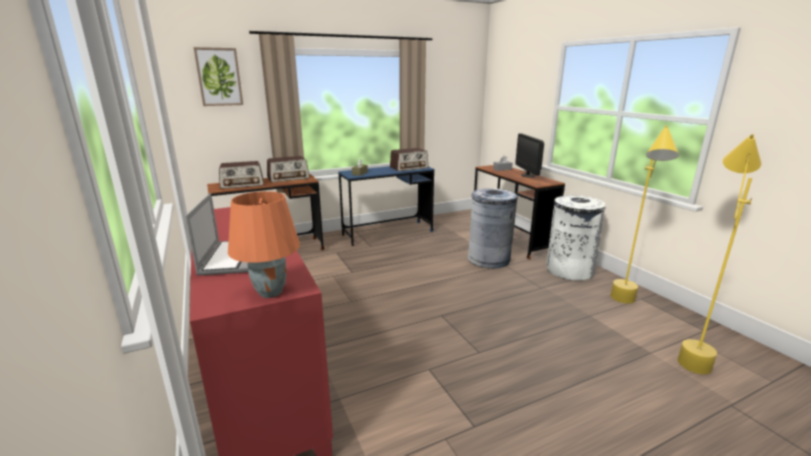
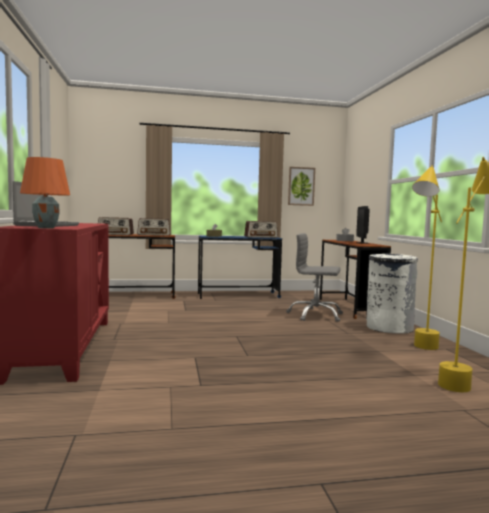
camera: 15 degrees right, 15 degrees down
(219, 77) = (114, 155): picture -> picture (301, 186)
(489, 259) = (315, 315): grey trash can -> grey office chair

